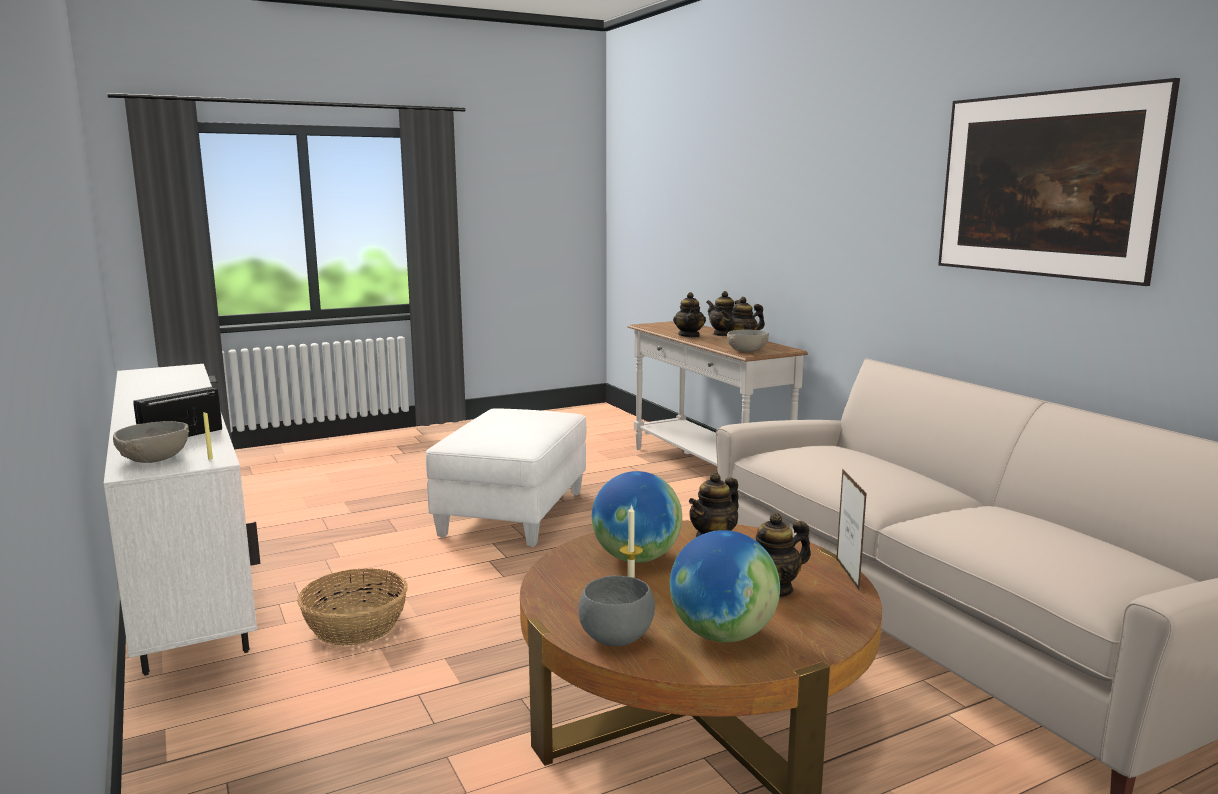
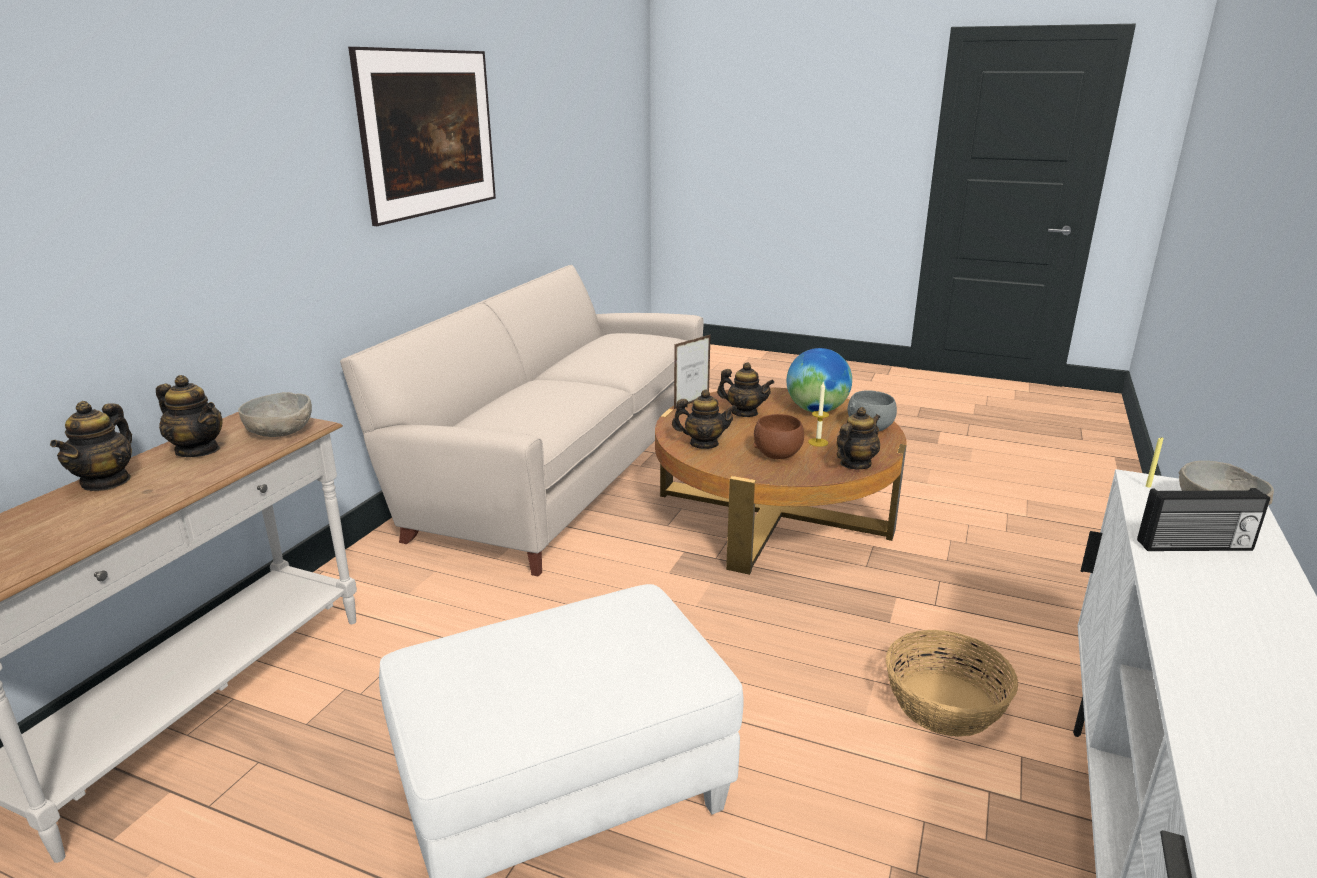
camera: 130 degrees left, 10 degrees up
(635, 558) = (778, 455): globe -> brown bowl
(689, 335) = (139, 502): teapot -> teapot (855, 464)

